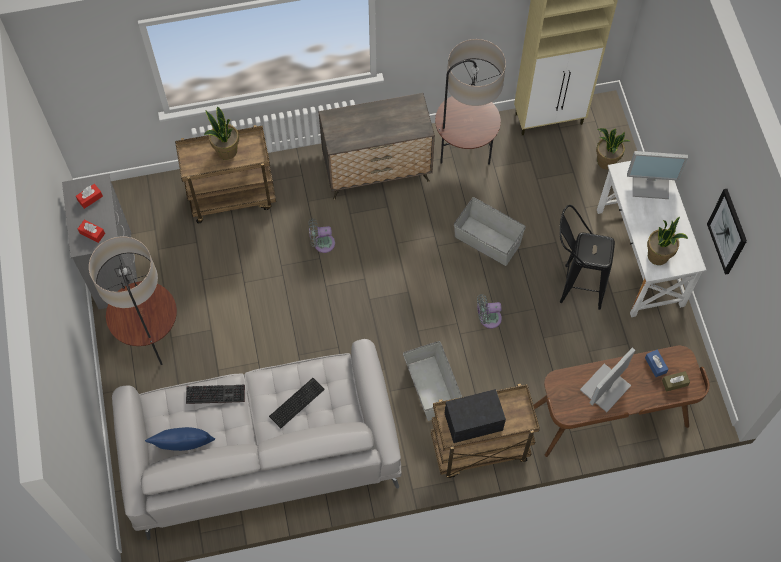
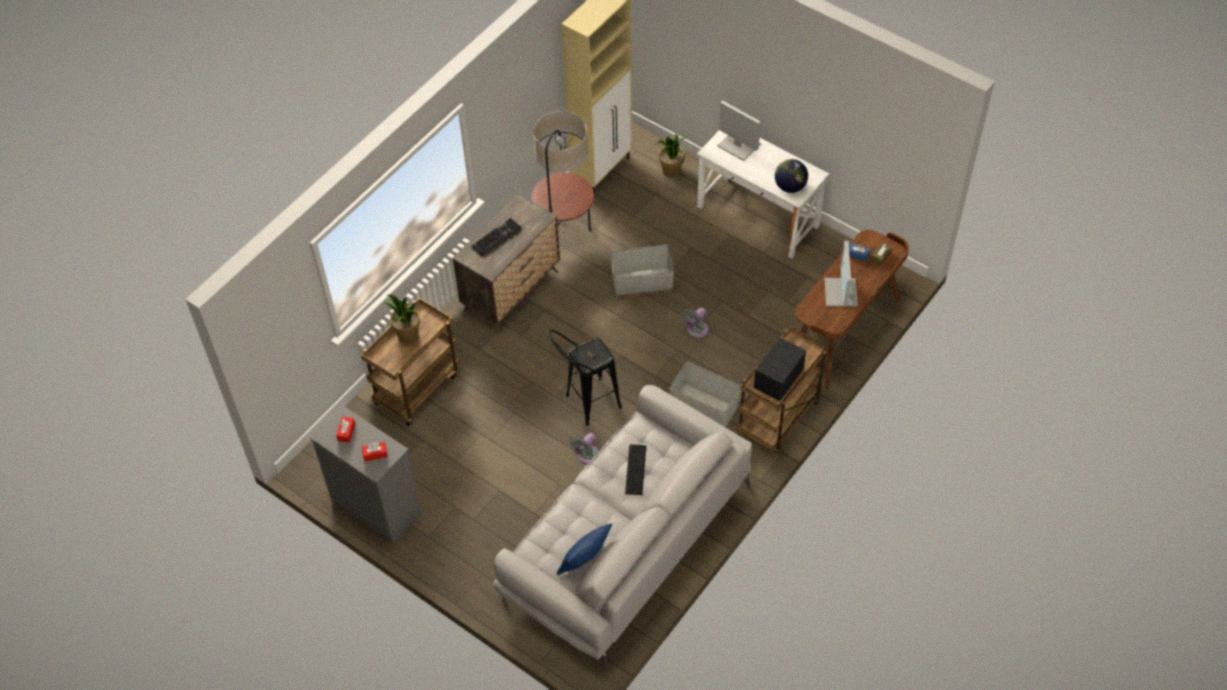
camera: 40 degrees left, 10 degrees down
(153, 341) = (462, 532): floor lamp -> none
(216, 393) = (569, 509): keyboard -> keyboard (496, 236)
(321, 243) = (522, 370): grey fan -> grey fan (586, 456)
(573, 285) = (732, 266): black stool -> black stool (586, 405)
(651, 183) = (738, 145): monitor -> monitor turned 105 degrees counterclockwise
(658, 256) = (790, 186): potted plant -> globe
(727, 231) = (835, 124): picture -> none

